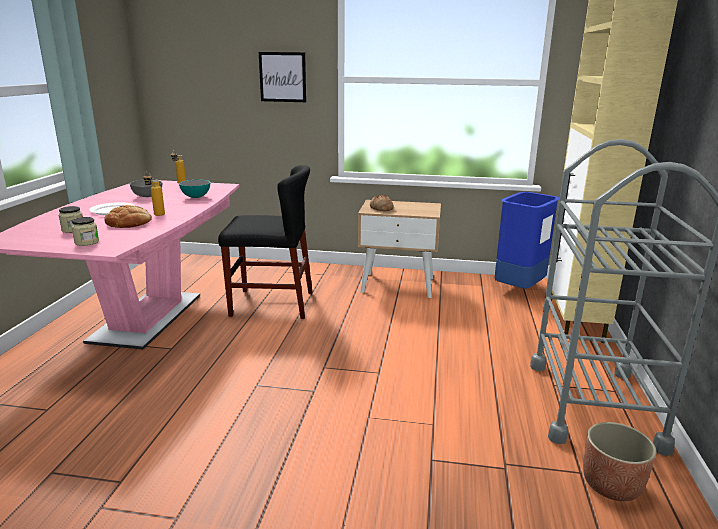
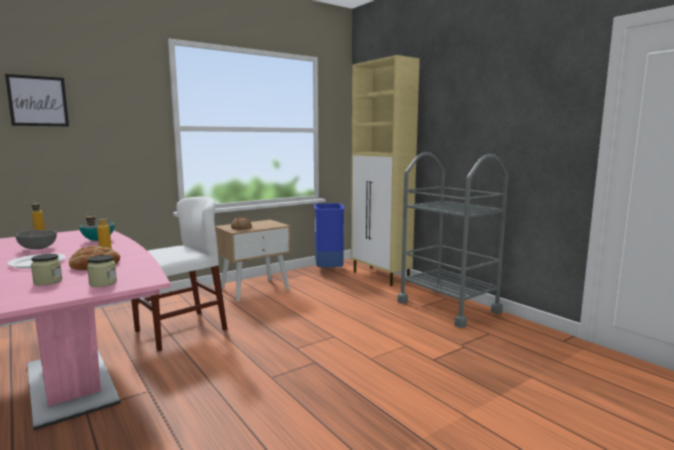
camera: 45 degrees left, 10 degrees down
(272, 304) = (180, 330): black chair -> white chair
(282, 77) = (120, 126): picture -> picture (38, 101)
(611, 485) = (504, 332): planter -> none

